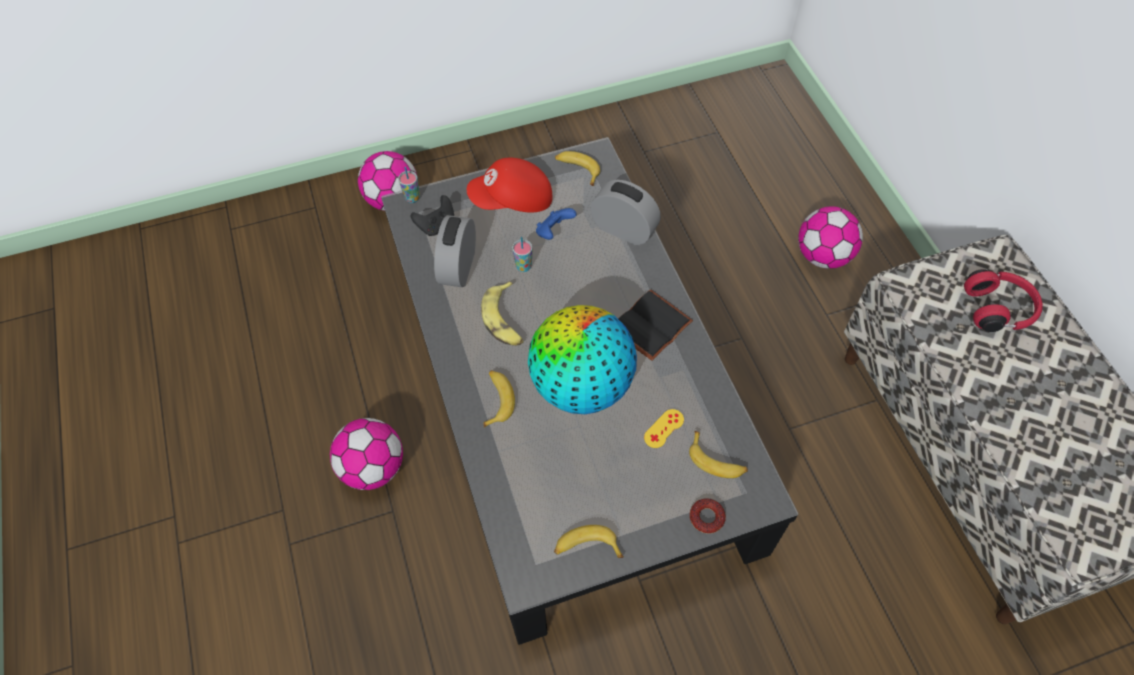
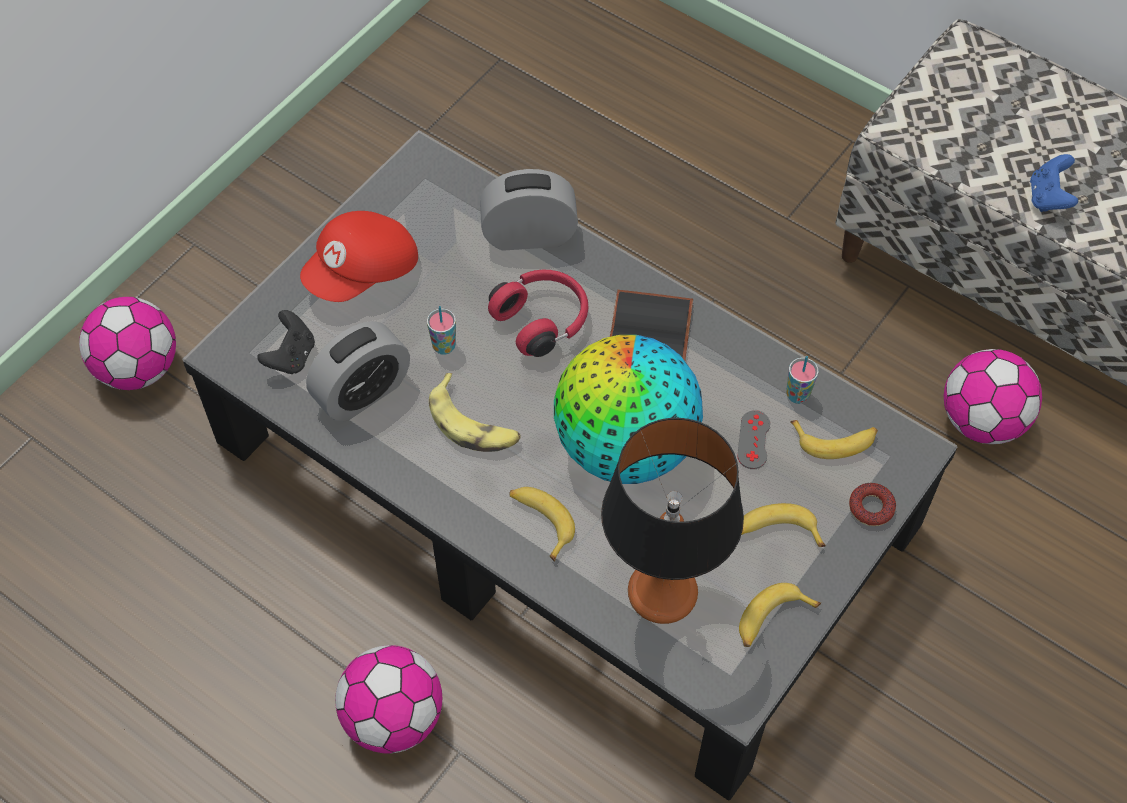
camera: 35 degrees left, 0 degrees up
(412, 198) = (228, 339): cup -> cup (797, 395)
(458, 267) = (362, 392): alarm clock -> alarm clock turned 105 degrees counterclockwise
(534, 486) = (663, 591): none -> table lamp
(554, 232) = (447, 284): blue game controller -> blue game controller (1048, 198)
(577, 169) = (413, 191): banana -> banana (777, 531)
(664, 428) = (753, 440): yellow game controller -> grey game controller
(822, 256) = (734, 150): football -> football (981, 421)
(998, 309) = (1006, 107): red headphones -> red headphones (542, 320)

